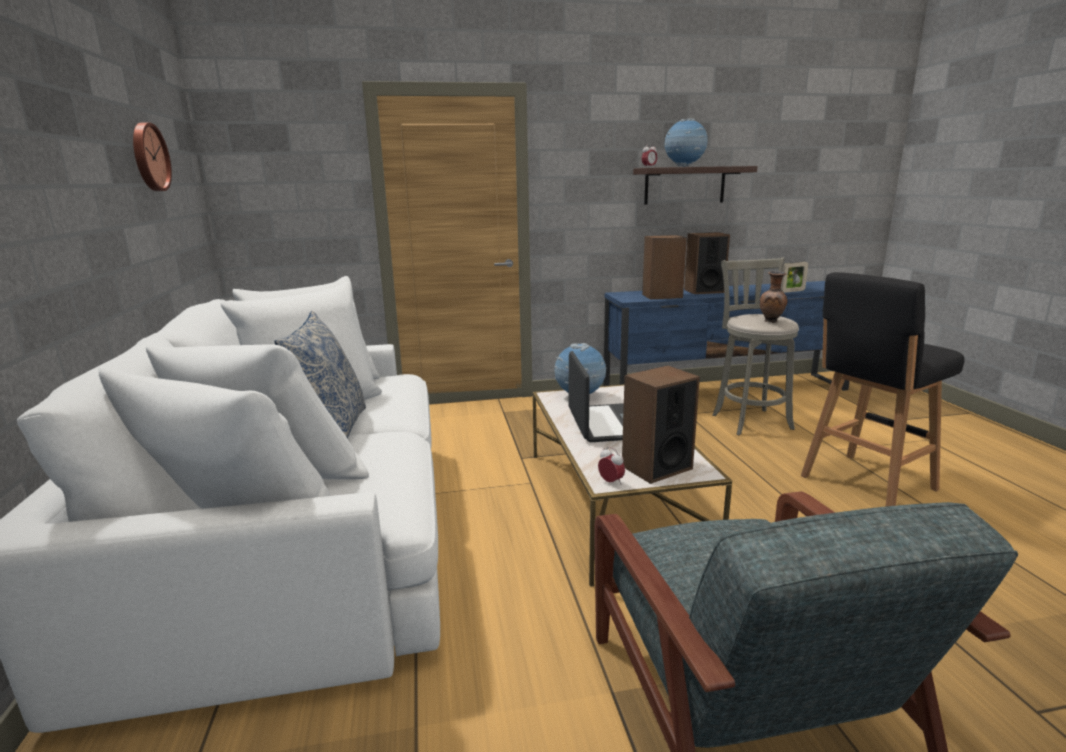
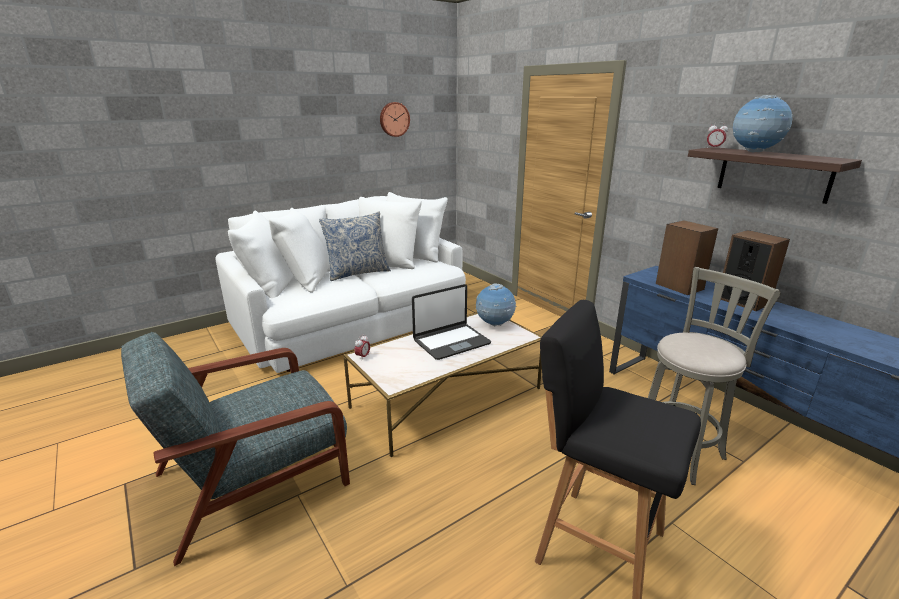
camera: 65 degrees right, 5 degrees up
(656, 467) = (391, 368): speaker -> none
(771, 321) = (690, 351): brown vase -> none
(792, 291) = (849, 347): picture frame -> none

